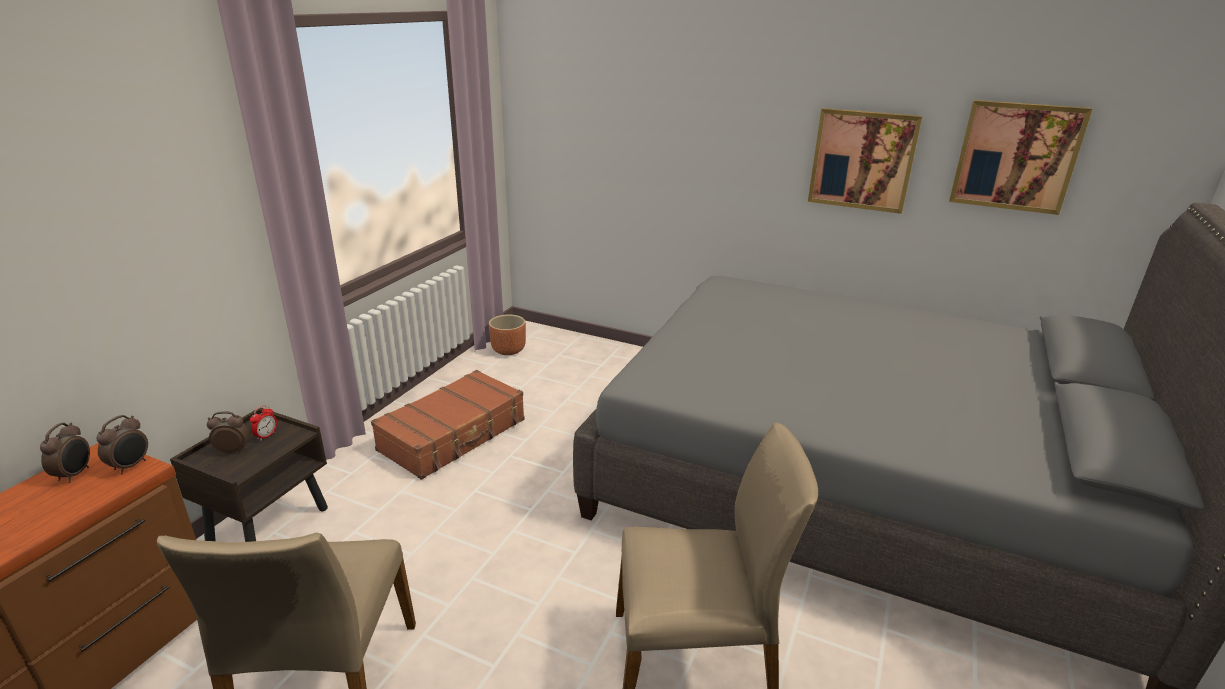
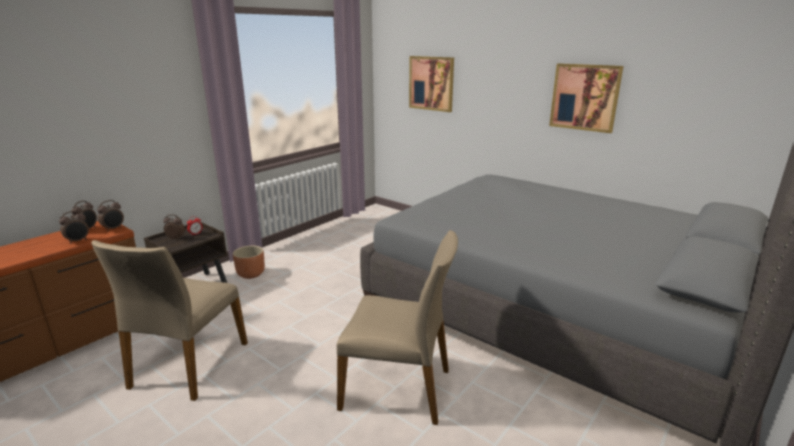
camera: 15 degrees right, 5 degrees down
(71, 507) = (78, 241): none -> alarm clock
(454, 435) = (312, 257): brown suitcase -> none
(509, 350) = (364, 219): brown planter -> brown planter (251, 274)
(1016, 156) = (689, 92): picture -> picture (431, 83)

